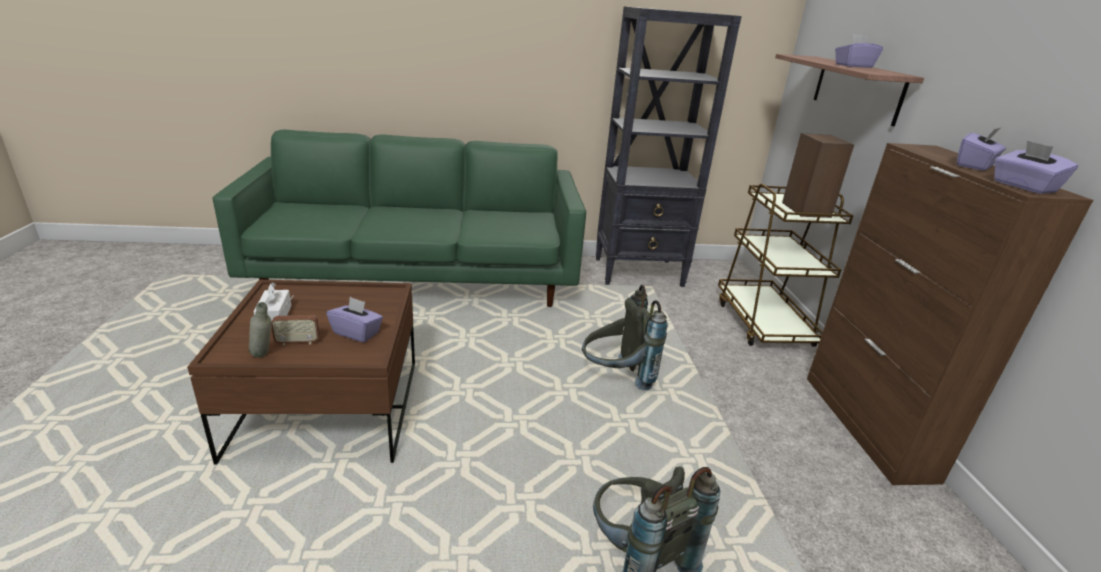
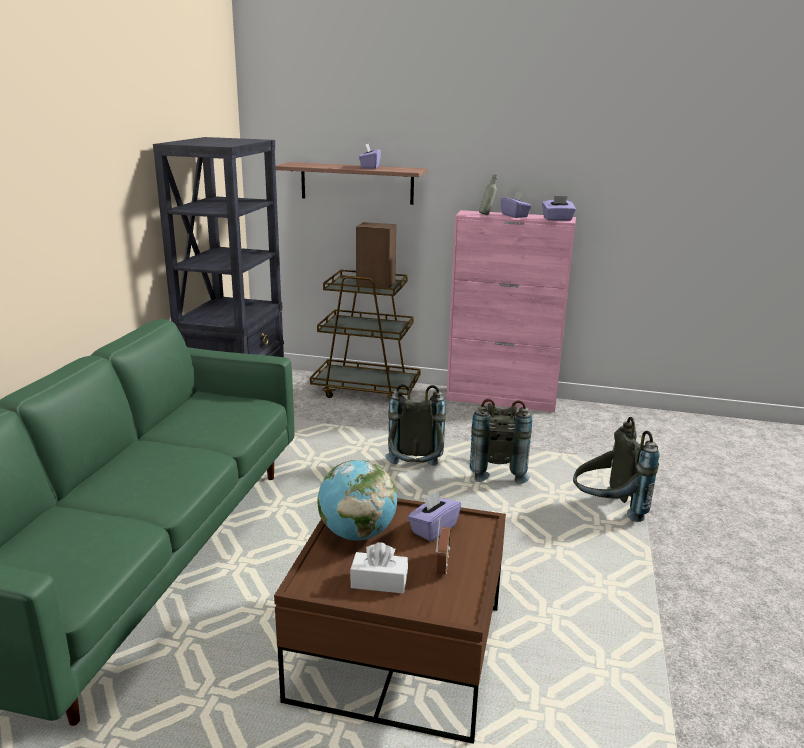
camera: 70 degrees left, 5 degrees down
(264, 357) = (467, 585): grey bottle -> grey bottle (487, 214)
(345, 300) = (357, 534): none -> globe
(667, 438) = (496, 470): none -> grey backpack
(867, 426) = (502, 399): brown cabinet -> pink cabinet

